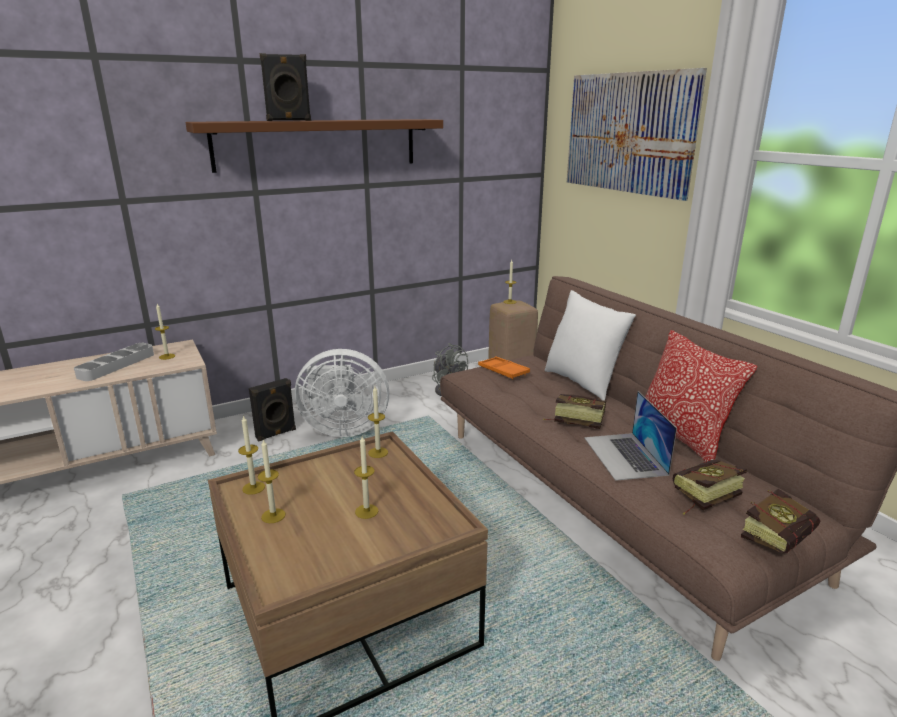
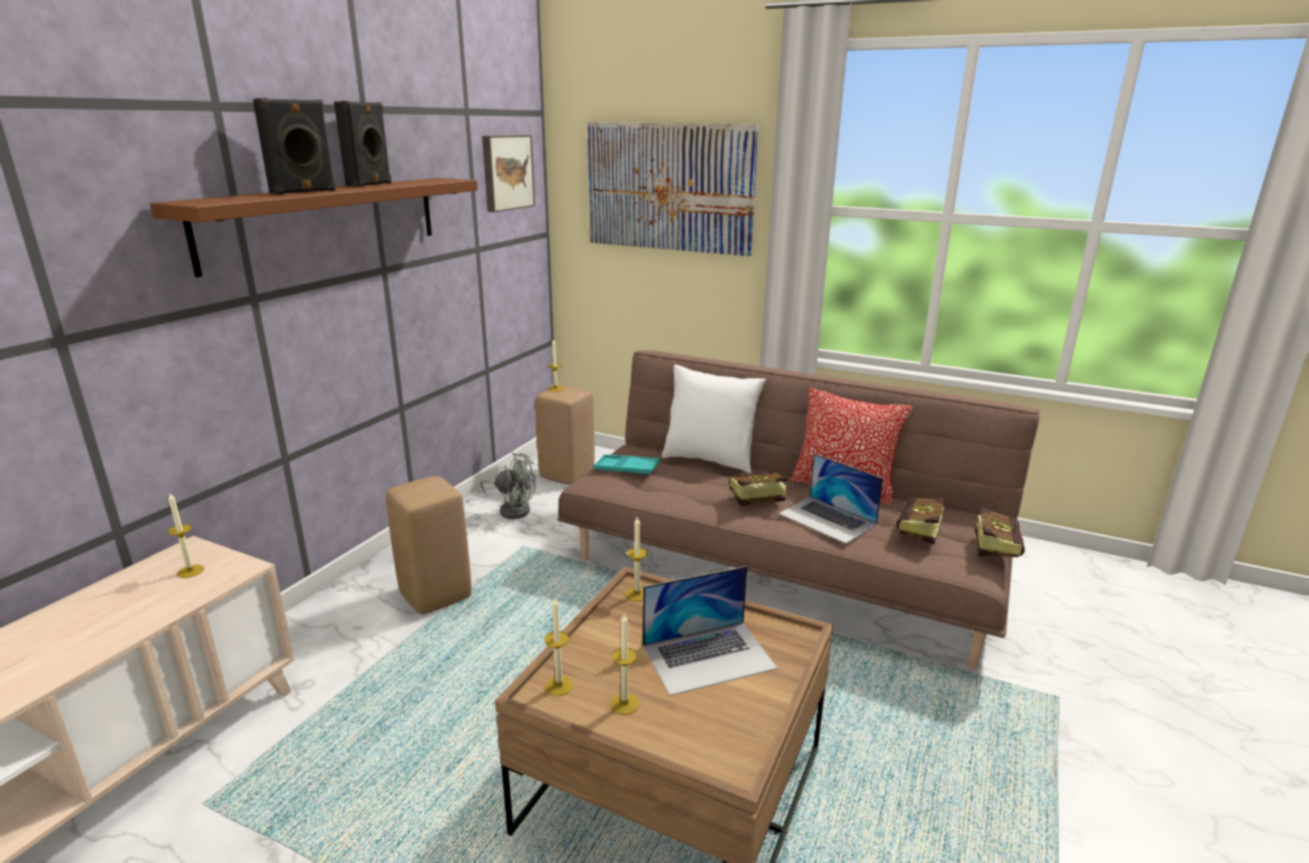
camera: 35 degrees left, 0 degrees up
(116, 365) = (117, 609): grey tray -> none
(276, 434) = (352, 632): black speaker -> black speaker (370, 185)
(342, 428) = (436, 595): white fan -> beige stool
(366, 511) = (709, 656): candle -> laptop
(498, 118) = (506, 172): none -> picture
(503, 371) = (626, 469): orange tray -> turquoise tray

